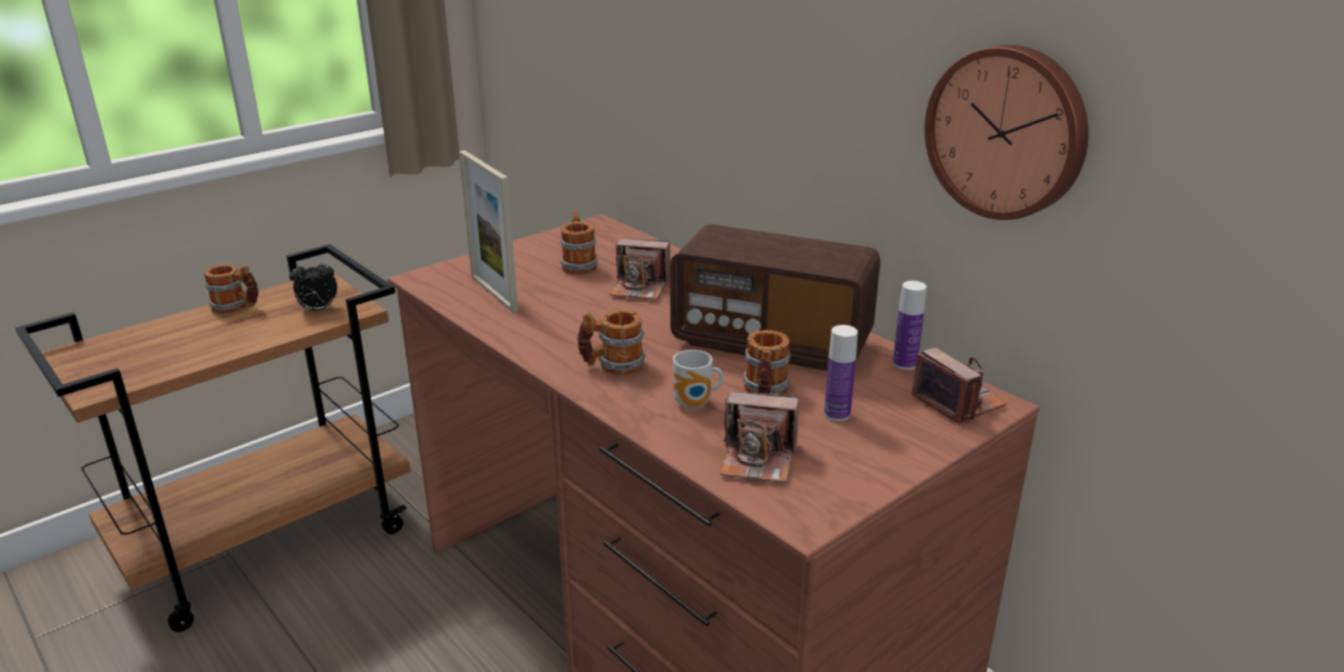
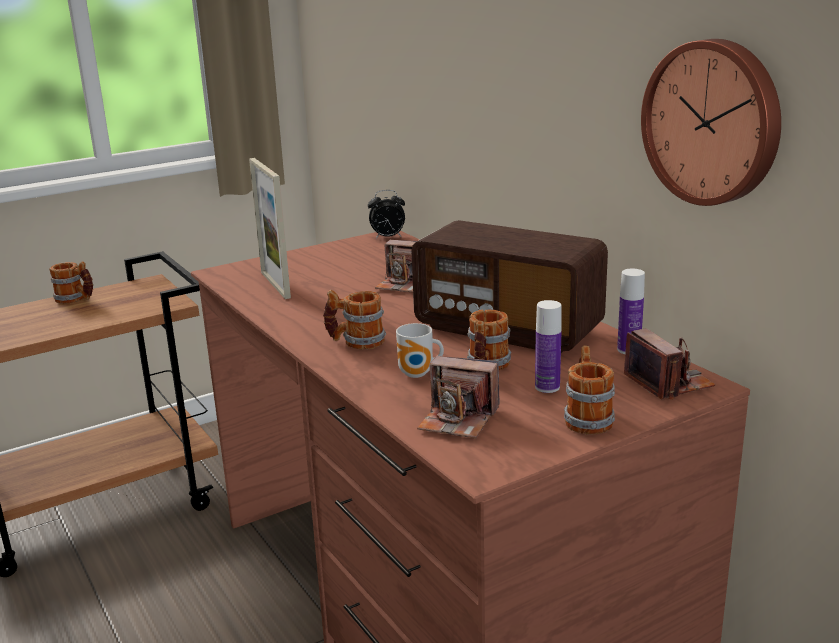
camera: 10 degrees right, 5 degrees down
(318, 310) = (140, 303): alarm clock -> alarm clock (388, 237)
(578, 264) = (358, 265): mug -> mug (587, 418)

